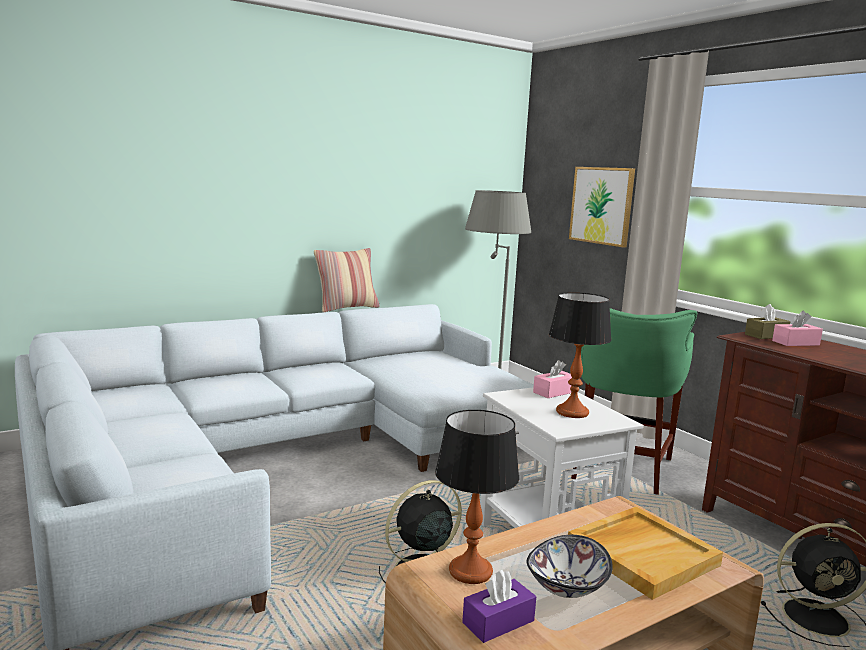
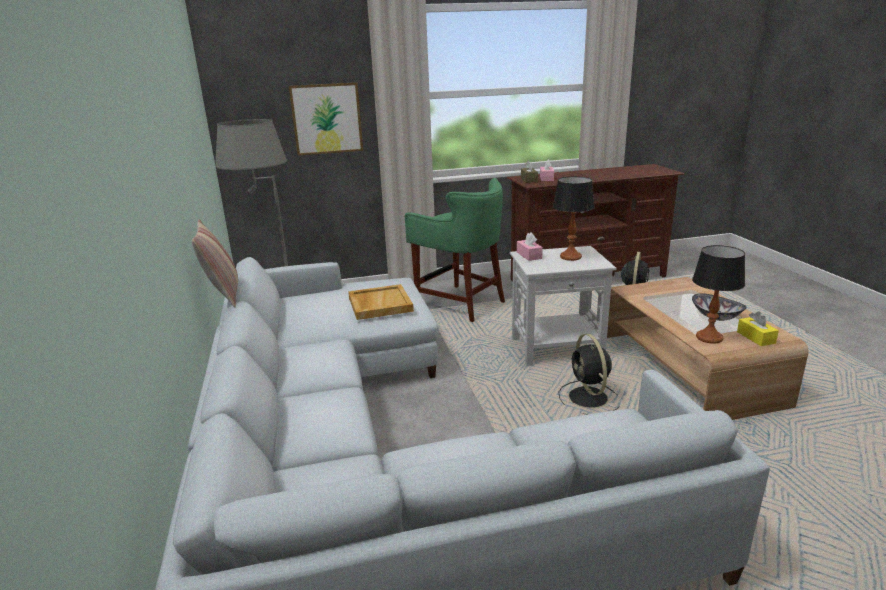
camera: 70 degrees left, 10 degrees up
(498, 622) = (756, 337): purple tissue box -> yellow tissue box
(642, 554) = (678, 295): beige tray -> beige tray (379, 304)

